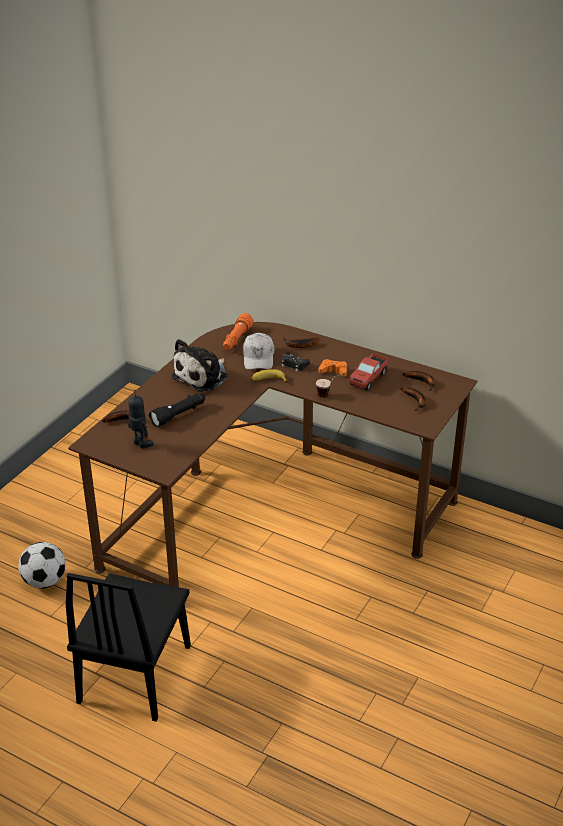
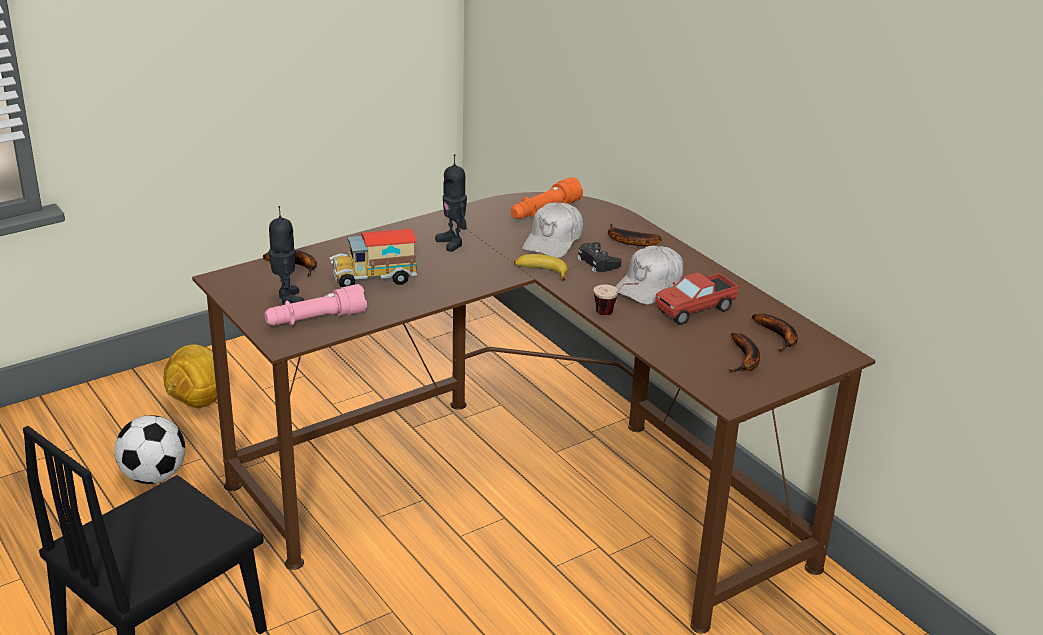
camera: 25 degrees right, 5 degrees down
(32, 525) = (198, 402): none -> football
(169, 451) = (315, 320): none -> pink flashlight
(179, 415) = (374, 279): black flashlight -> toy truck
(202, 376) = (452, 243): plush toy -> toy robot
(333, 371) = (649, 286): orange game controller -> white cap

